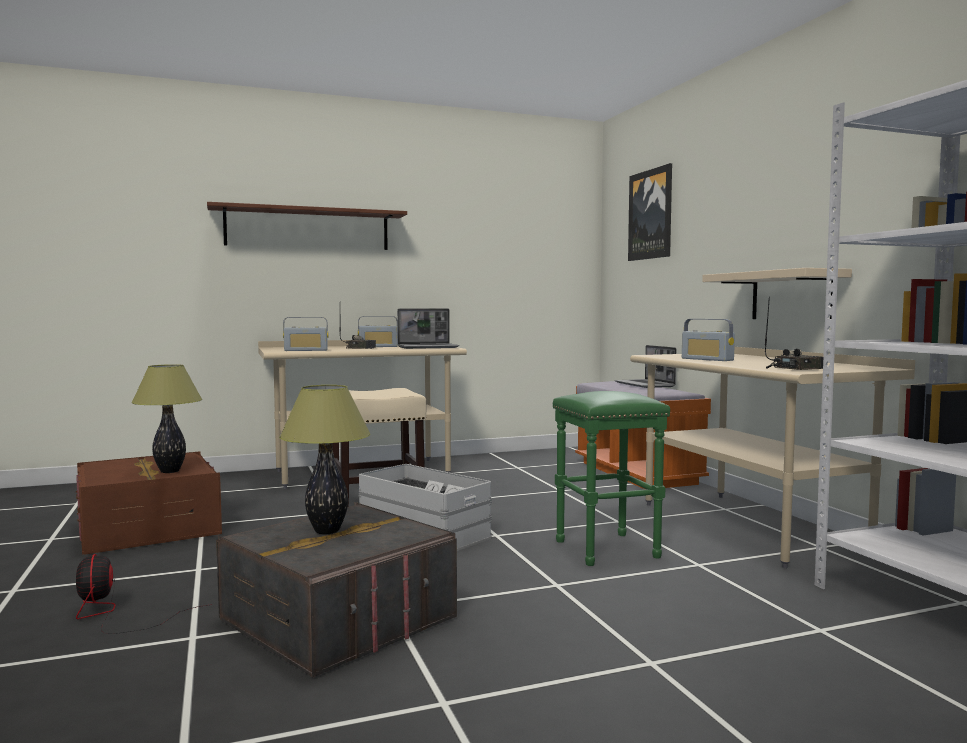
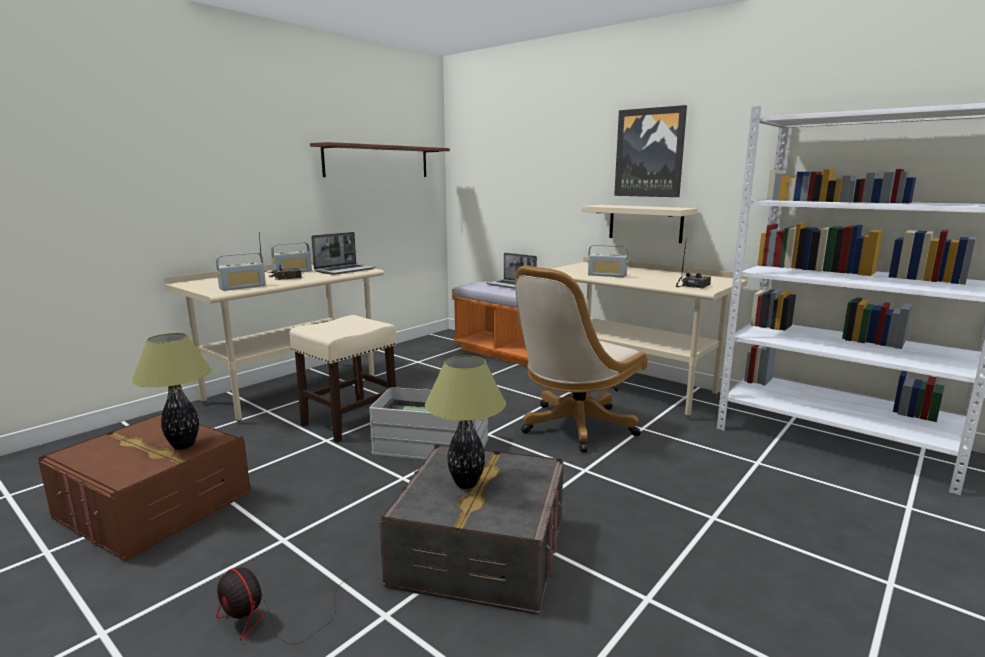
camera: 30 degrees left, 10 degrees up
(308, 229) = (201, 154): brown shelf -> brown shelf (377, 161)
(604, 548) = (573, 428): green stool -> office chair
(651, 214) = (504, 146): picture -> picture (649, 153)

